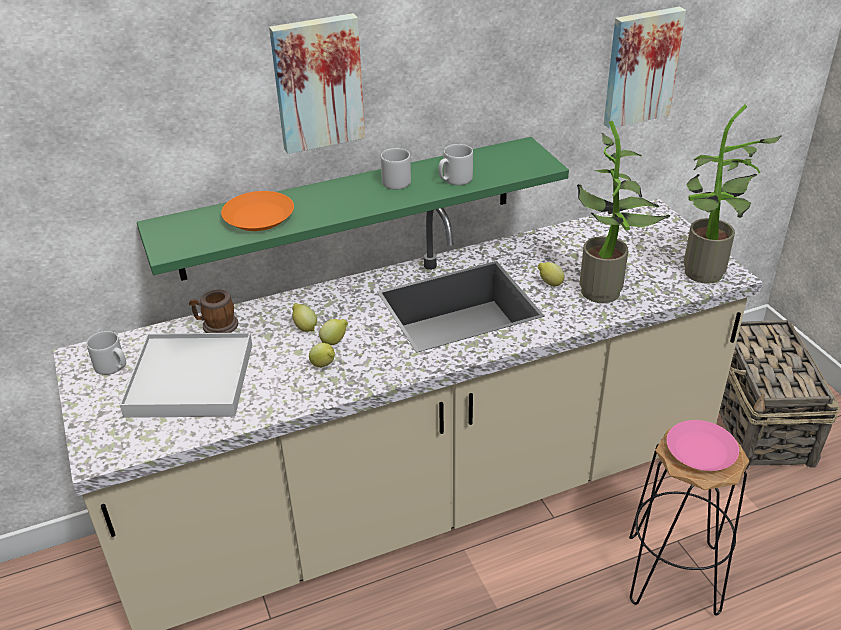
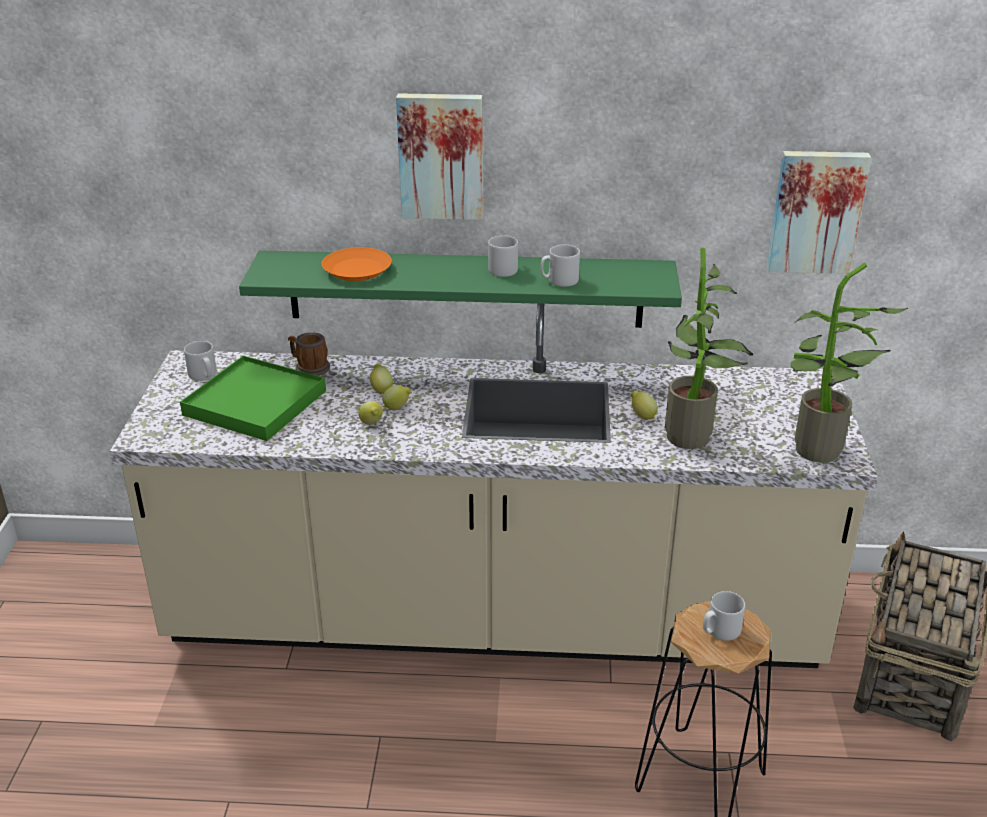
camera: 25 degrees right, 5 degrees down
(191, 379) = (255, 403): white tray -> green tray
(701, 452) = (720, 631): pink plate -> grey mug

